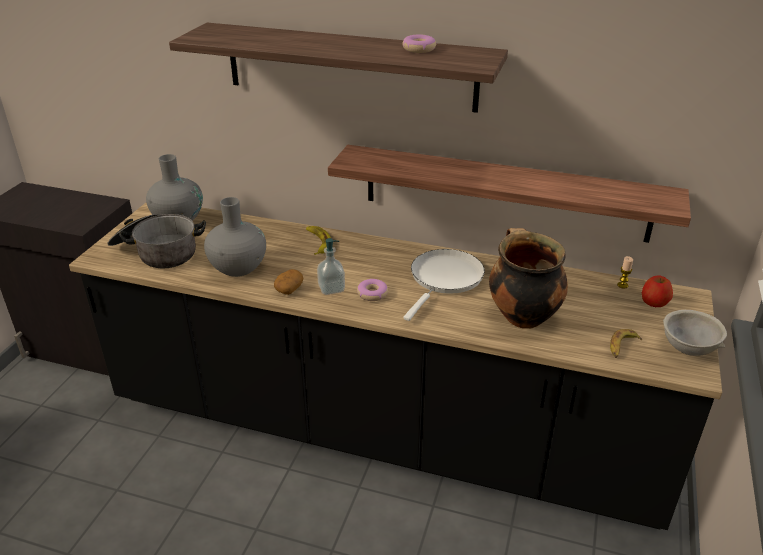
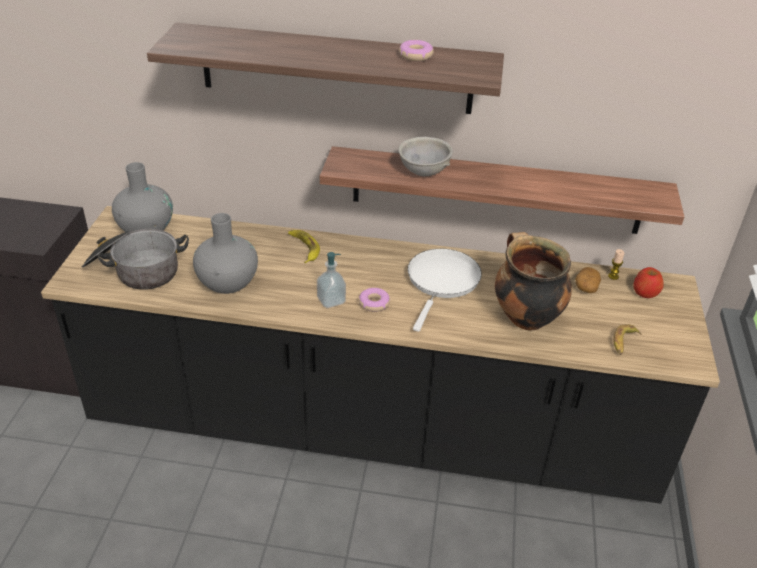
camera: 10 degrees left, 5 degrees up
(289, 289) = (288, 304): potato -> potato (586, 286)
(688, 349) = (683, 340): grey bowl -> grey bowl (423, 173)

